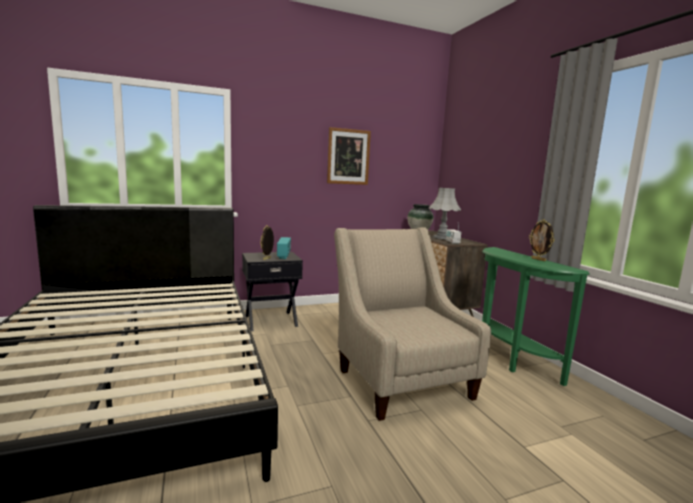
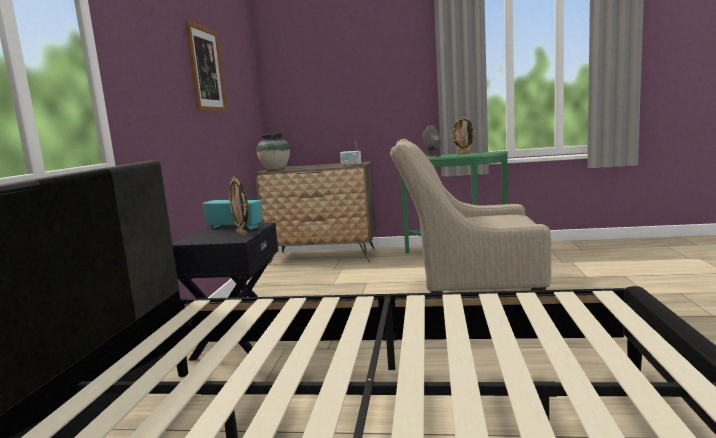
camera: 60 degrees left, 0 degrees up
(442, 237) = (320, 166): grey table lamp -> none
(503, 253) = (431, 156): none -> grey speaker

